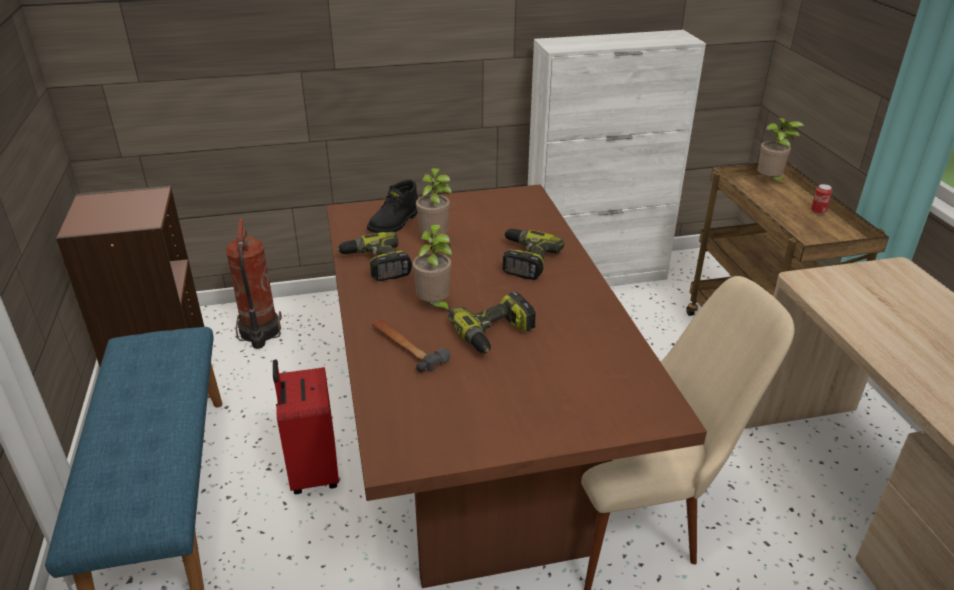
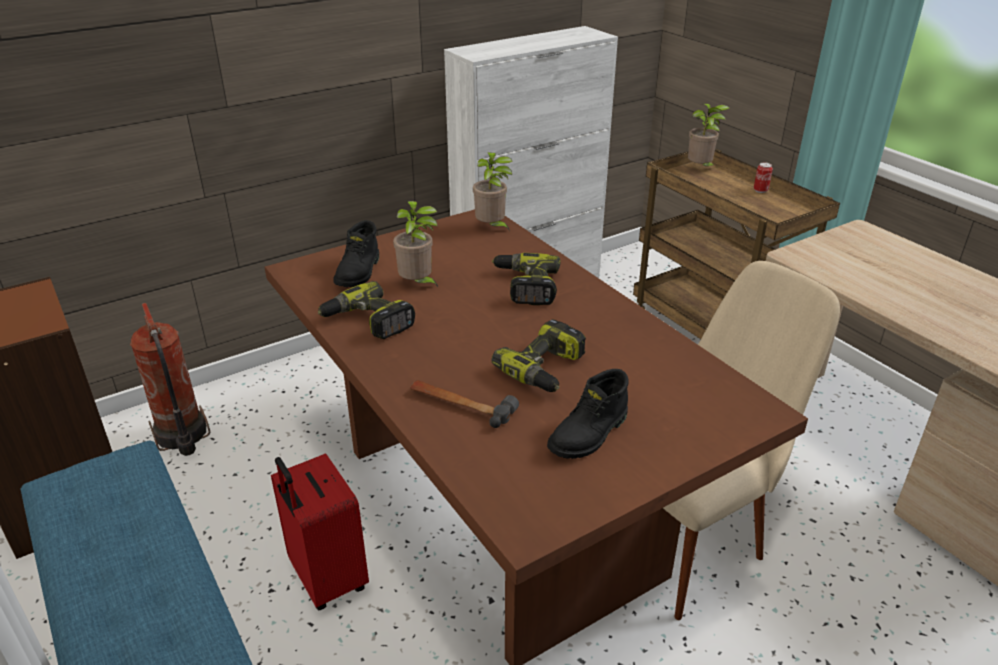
camera: 20 degrees left, 0 degrees up
(434, 306) = (462, 353): potted plant -> potted plant (492, 228)
(495, 397) = (590, 435): none -> black boot

